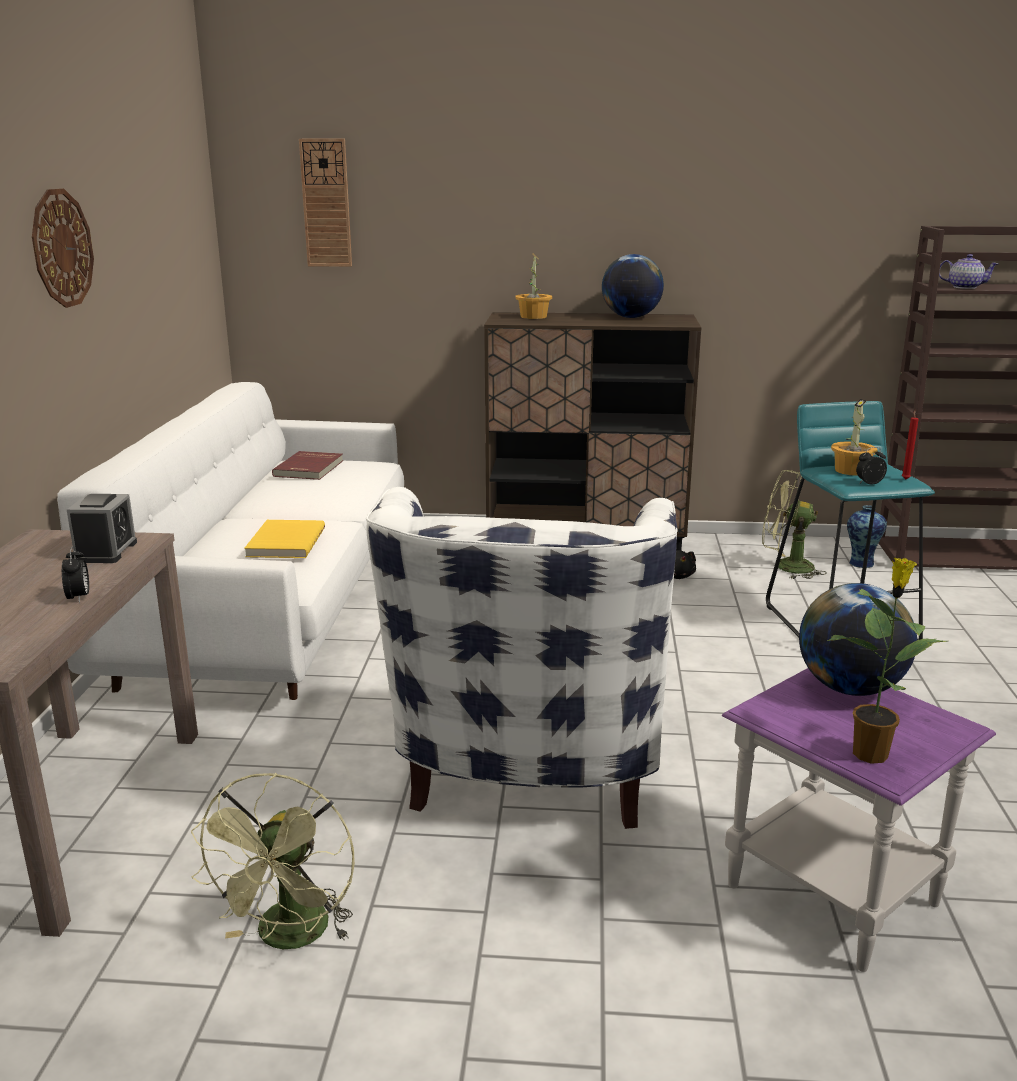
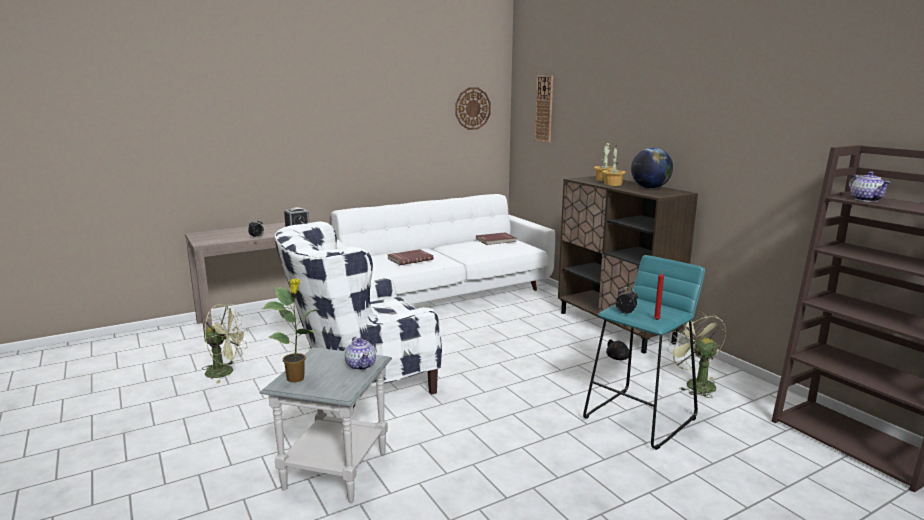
camera: 55 degrees right, 5 degrees down
(62, 248) = (364, 119): wall clock -> wall clock (472, 108)
(284, 542) = (409, 259): yellow book -> red book
(290, 938) = (226, 372): green fan -> green fan turned 150 degrees counterclockwise
(829, 893) = (336, 470): purple side table -> grey side table
(849, 688) = (361, 365): globe -> teapot
(851, 470) = (645, 306): potted plant -> potted plant (613, 184)
(861, 563) = (755, 406): vase -> none

